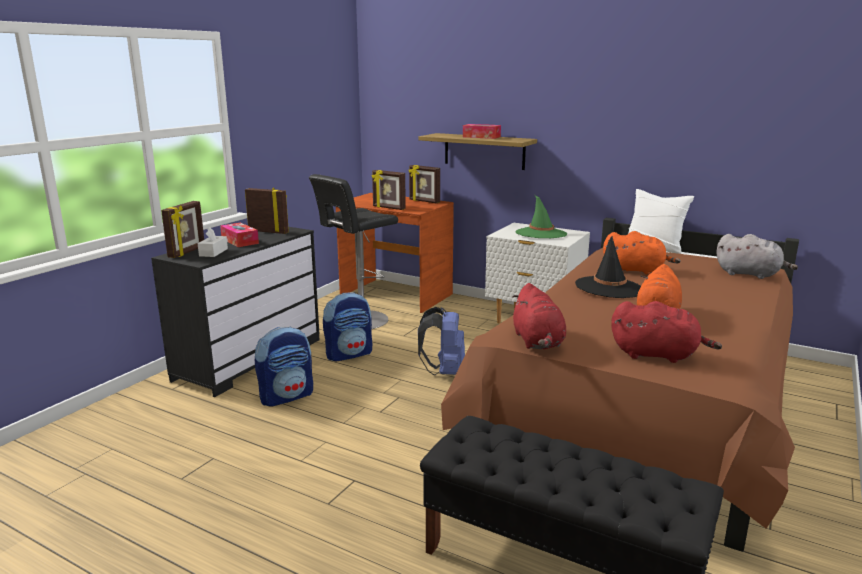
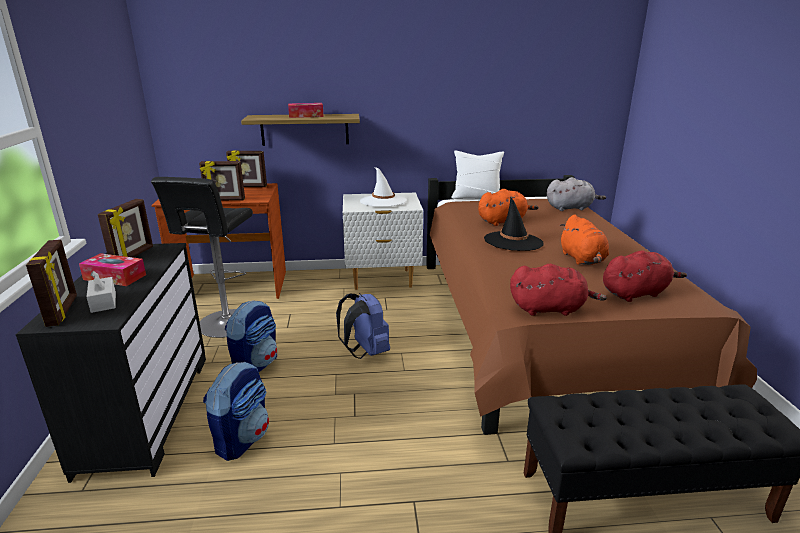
camera: 35 degrees left, 5 degrees up
(269, 231) = (133, 256): picture frame -> picture frame turned 120 degrees clockwise
(538, 342) = (550, 309): red plush toy -> red plush toy turned 45 degrees counterclockwise
(541, 234) = (383, 201): green hat -> white hat

